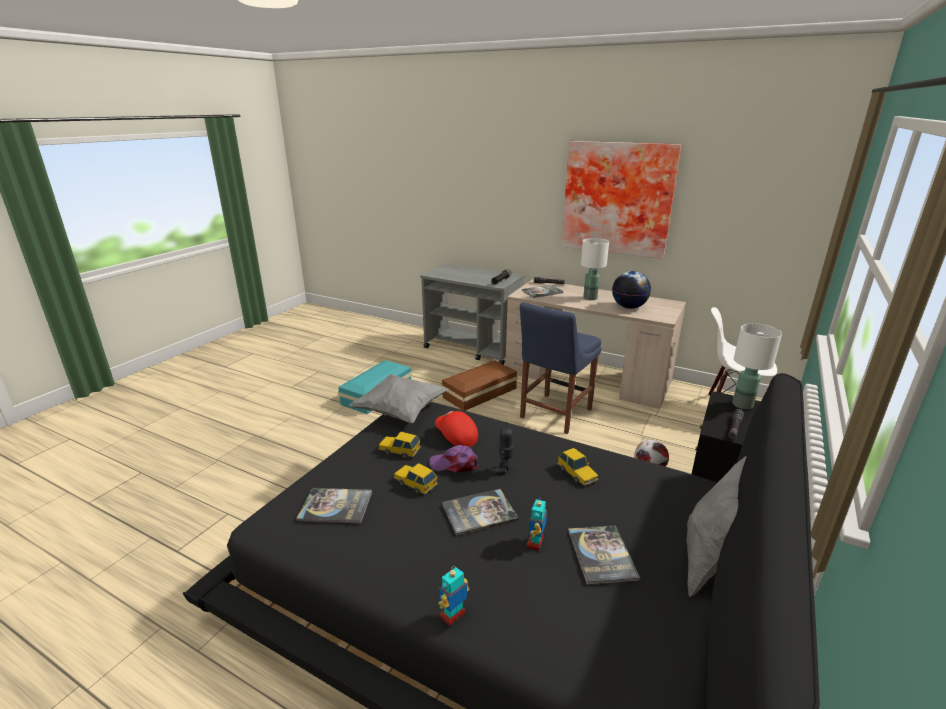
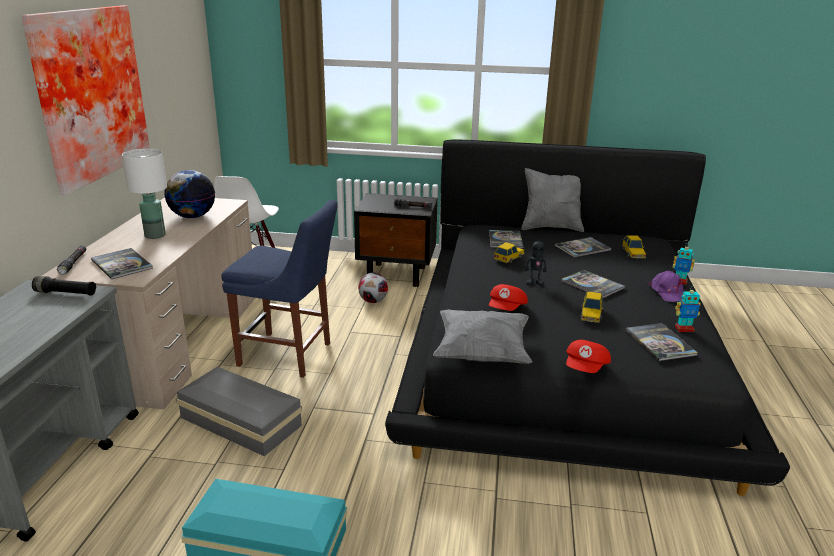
camera: 110 degrees left, 0 degrees up
(340, 448) = (586, 368): none -> red cap
(399, 450) = (555, 333): toy car -> toy car (633, 253)
(455, 464) = (548, 302): purple cap -> purple cap (668, 292)
(481, 393) = (240, 420): brown storage box -> grey storage box
(535, 543) = (596, 265): toy robot -> toy robot (684, 329)
(640, 488) = (505, 240): none -> book
(742, 405) = (374, 203): white table lamp -> none

